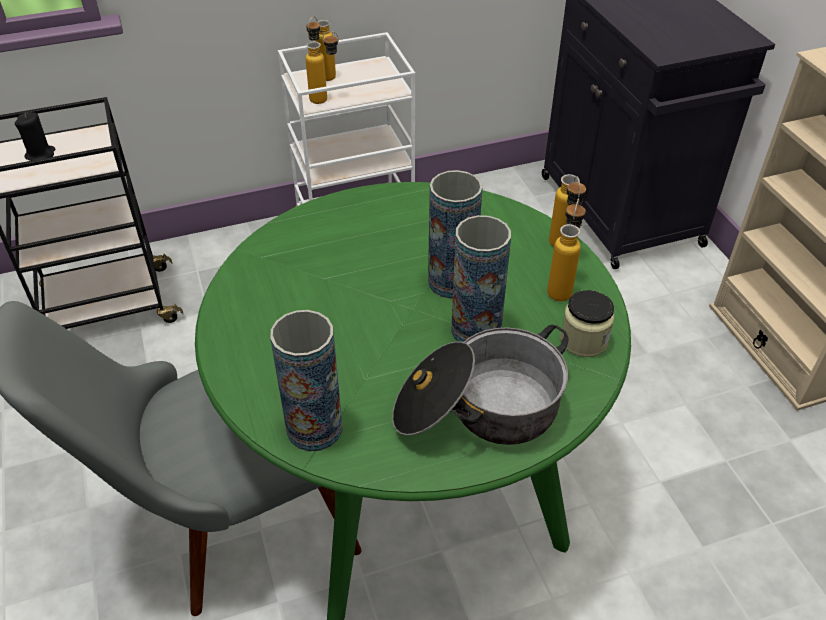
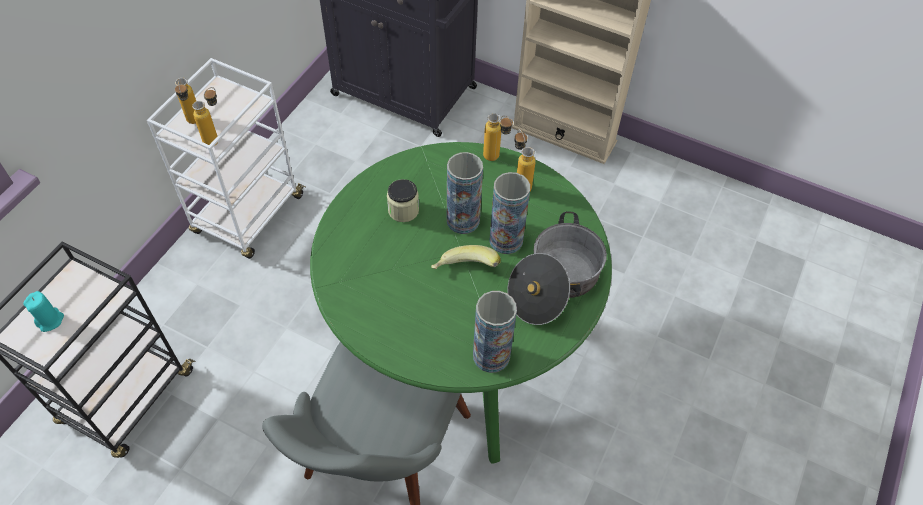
camera: 45 degrees left, 10 degrees up
(40, 154) = (50, 320): black candle -> turquoise candle
(392, 329) = (465, 272): none -> banana
(583, 340) = (561, 208): jar -> jar (403, 210)

